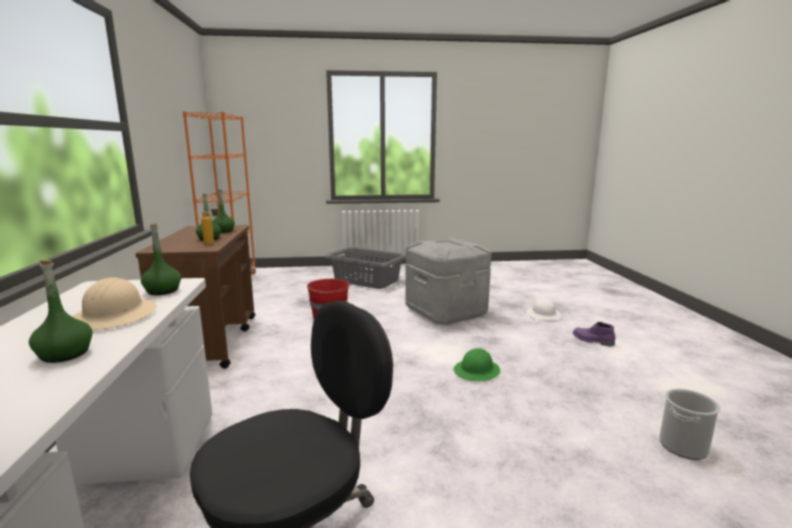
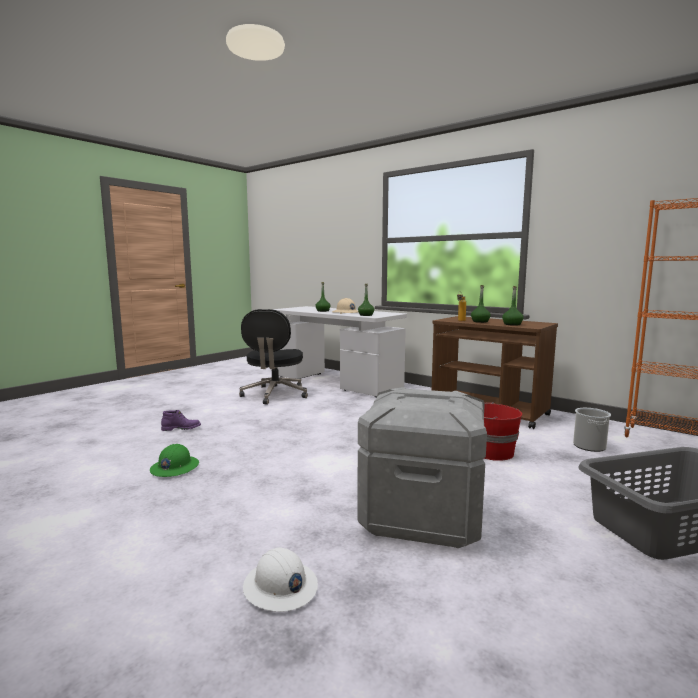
camera: 135 degrees right, 5 degrees down
(477, 371) = (281, 459): green hard hat -> green hard hat (174, 468)
(592, 340) = (173, 552): purple boot -> purple boot (181, 428)
(683, 446) = (100, 465): bucket -> bucket (589, 446)

